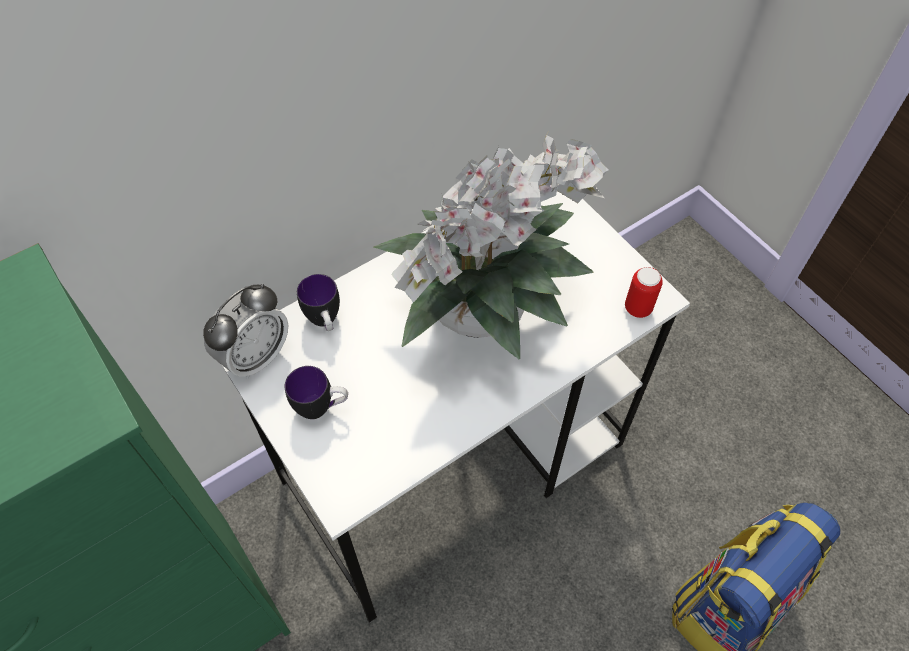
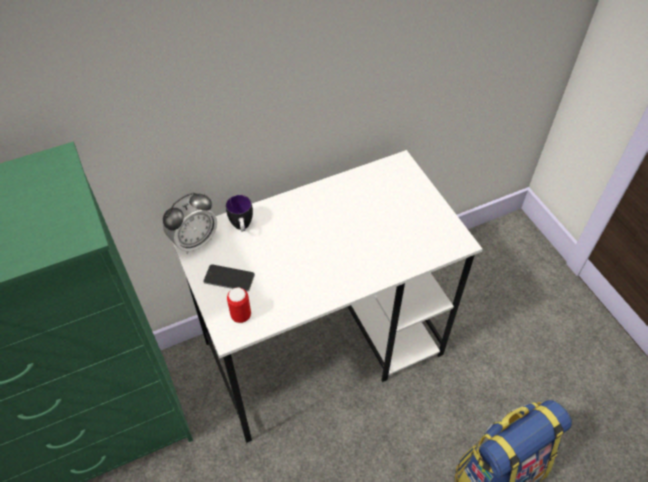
camera: 10 degrees right, 5 degrees down
(322, 408) = (229, 278): mug -> phone
(485, 315) = (345, 237): potted plant -> none
(638, 308) = (446, 247): can -> can (241, 315)

